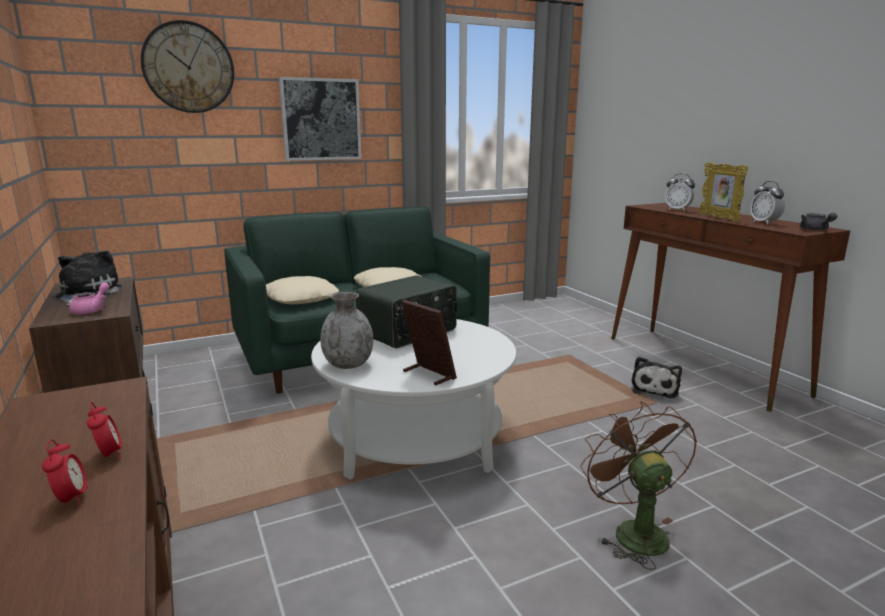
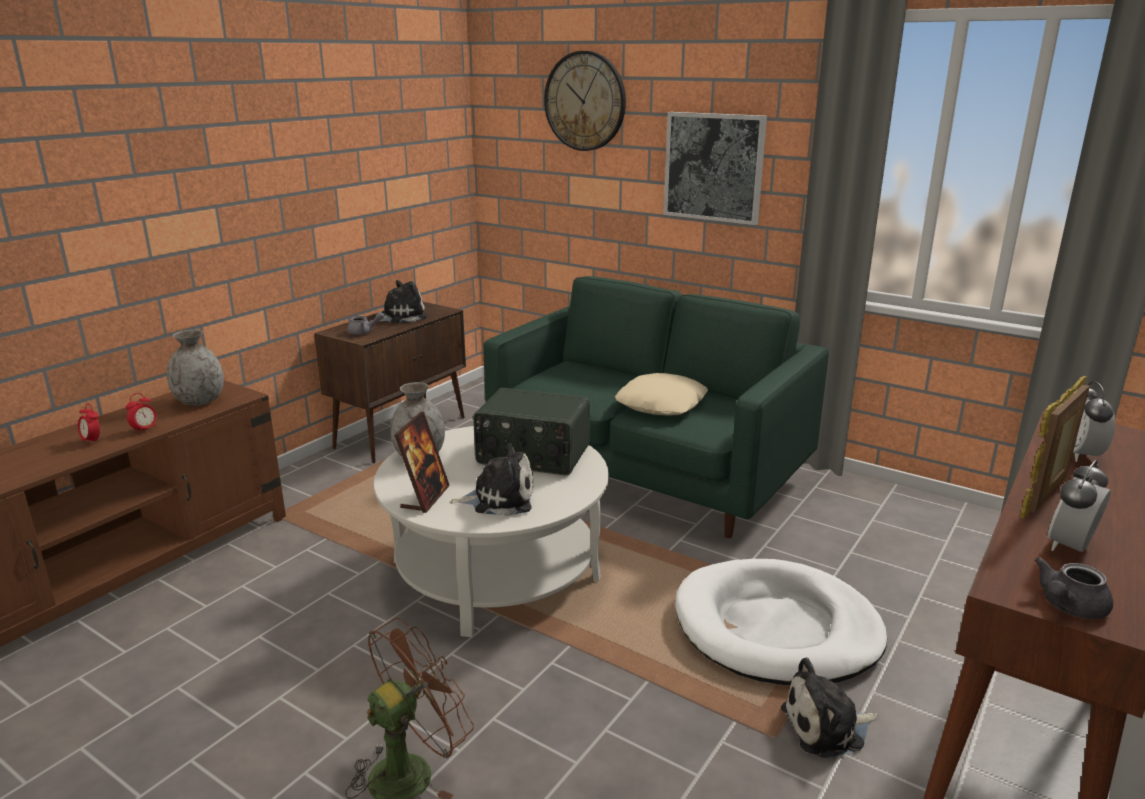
camera: 60 degrees right, 5 degrees up
(71, 499) = (92, 441): alarm clock -> alarm clock turned 90 degrees clockwise
(81, 413) = (199, 401): none -> grey vase
(92, 310) = (364, 332): pink teapot -> grey teapot
(301, 298) = (567, 380): beige pillow -> none
(462, 353) = (499, 499): none -> plush toy
(566, 374) = (776, 628): none -> white dog bed

